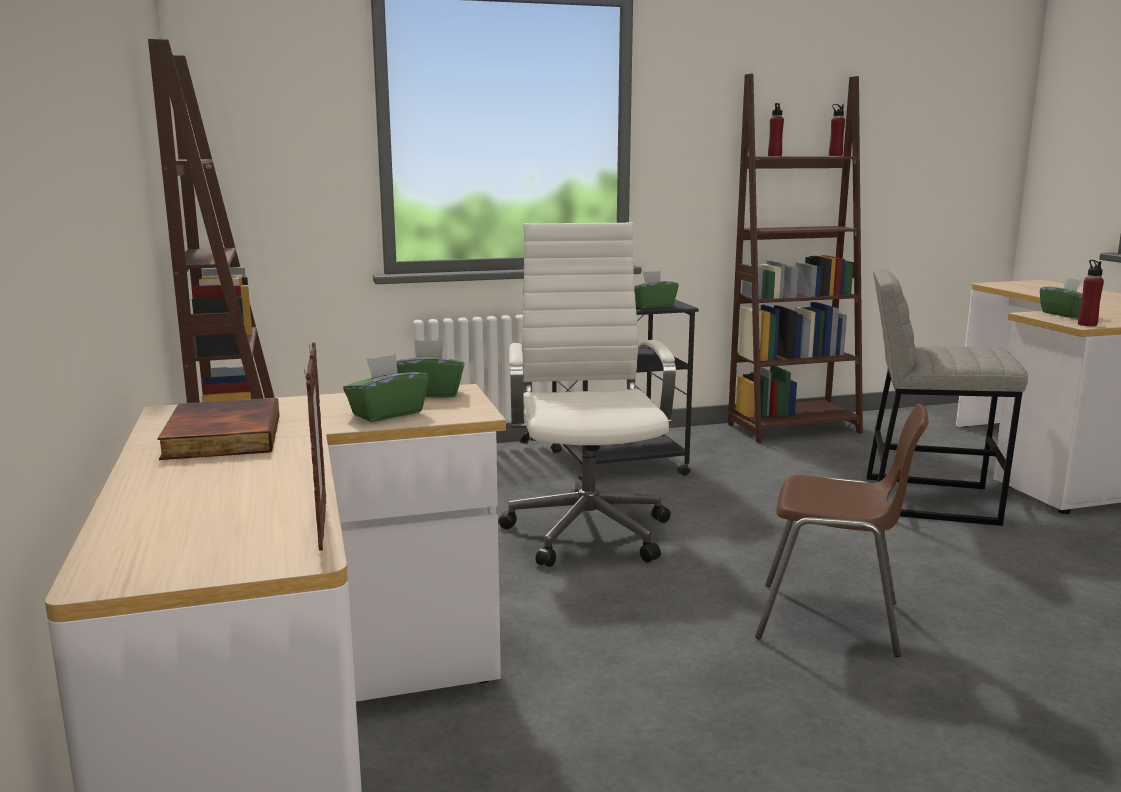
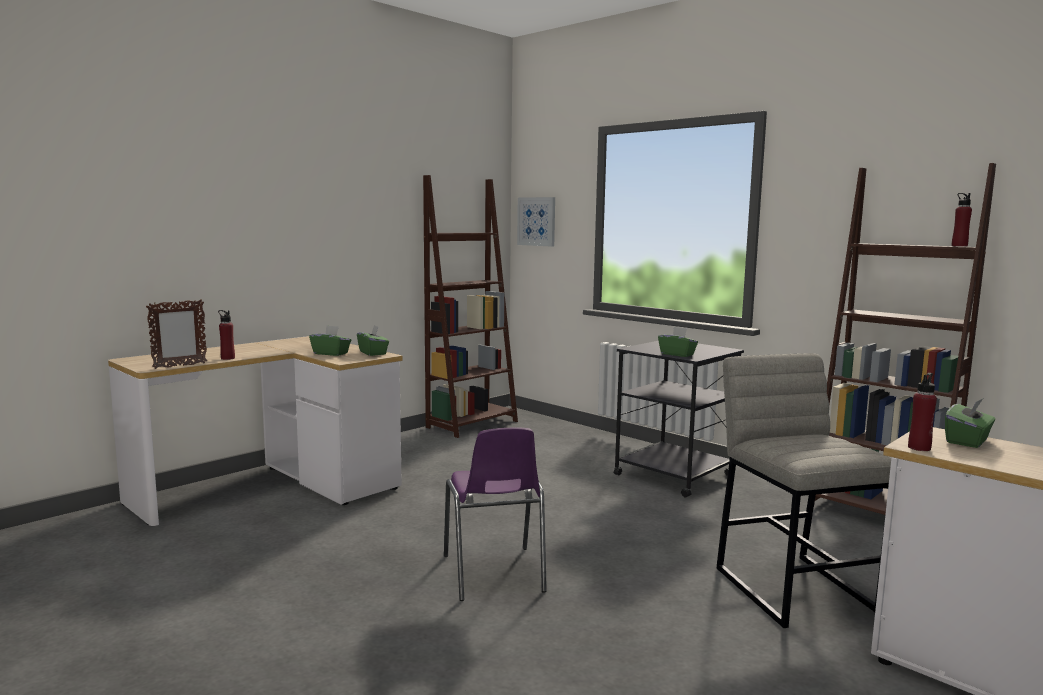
camera: 60 degrees right, 5 degrees down
(220, 436) = (278, 346): book -> none
(244, 137) = (536, 221): none -> picture
(586, 529) = (545, 489): white office chair -> none
(774, 156) = (883, 243): red bottle -> red bottle (227, 358)
(832, 621) = (494, 575): brown chair -> purple chair

